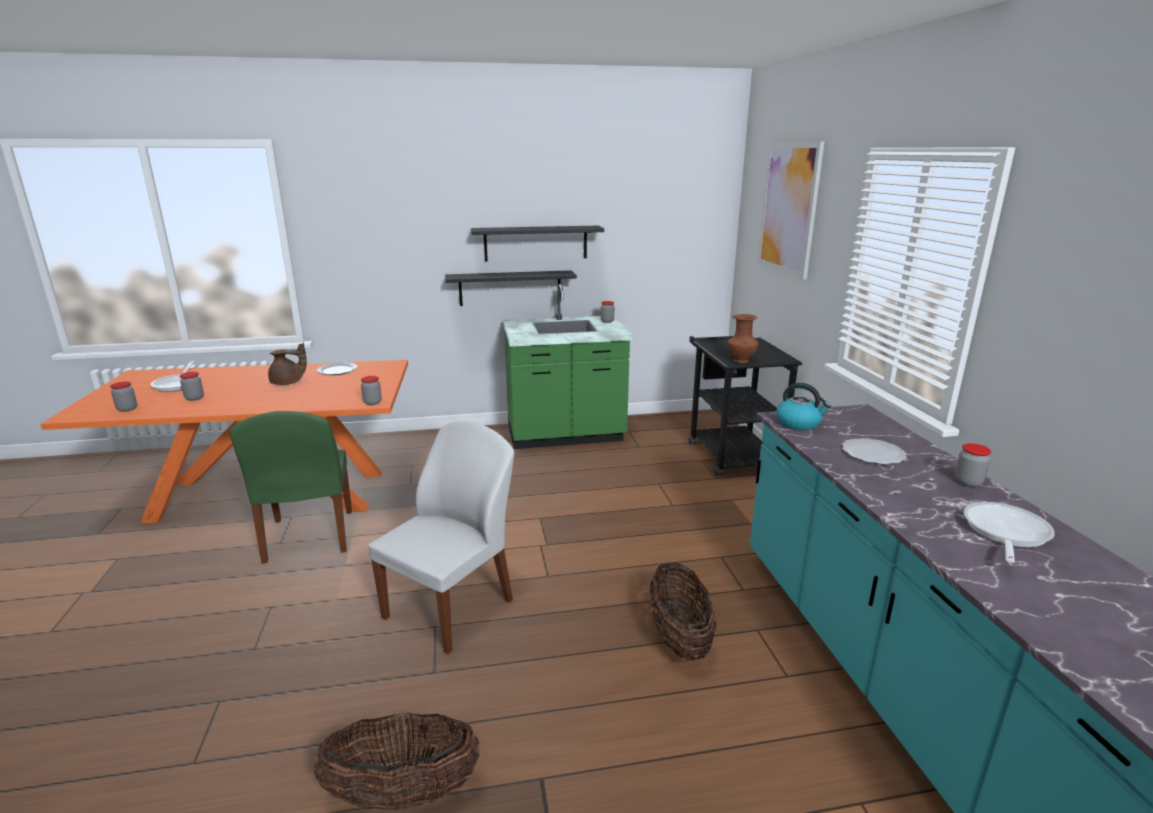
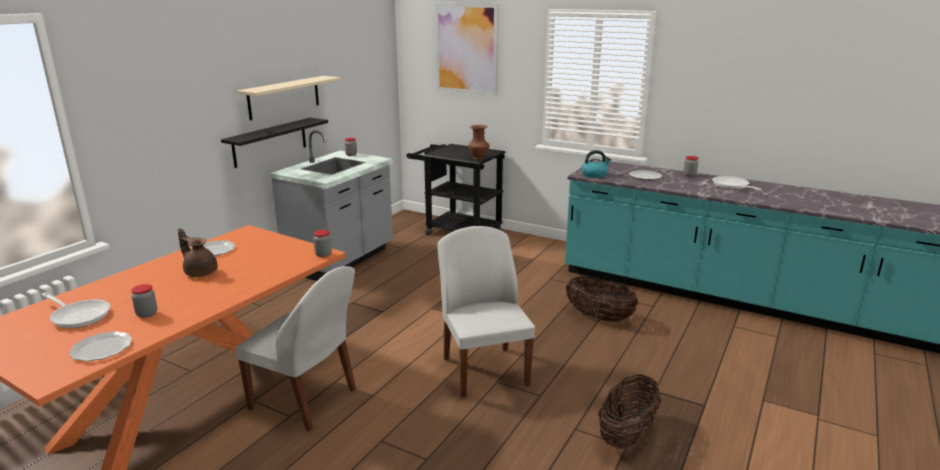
camera: 50 degrees left, 0 degrees up
(127, 409) = (102, 348): jar -> plate
(288, 383) = (200, 272): brown teapot -> brown teapot turned 90 degrees counterclockwise
(309, 538) = (305, 400): green chair -> white chair
(536, 243) = (284, 97): black shelf -> beige shelf
(565, 436) = (341, 261): green counter -> grey counter

